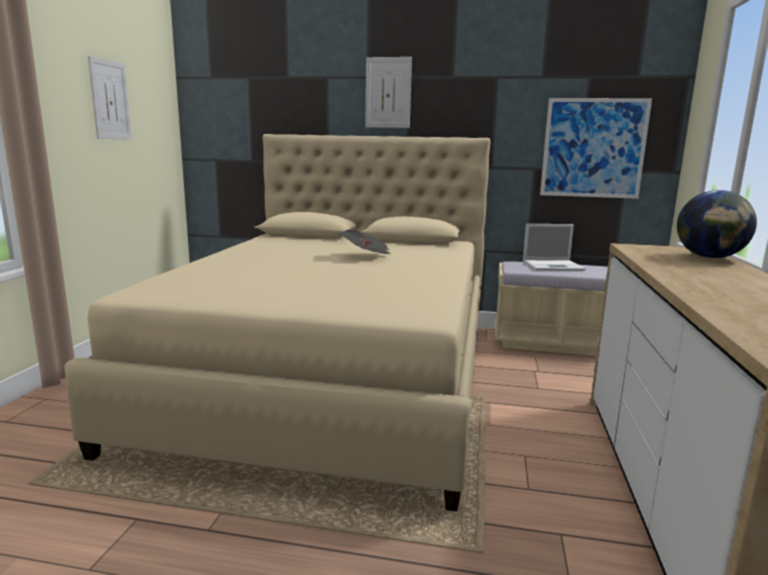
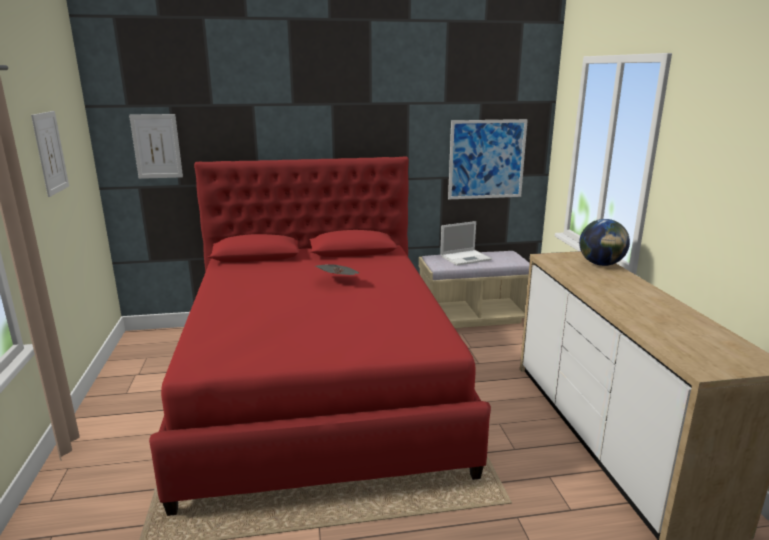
camera: 20 degrees left, 5 degrees up
(333, 377) = (319, 386): beige bed -> red bed
(388, 93) = (313, 118): picture -> picture (156, 146)

